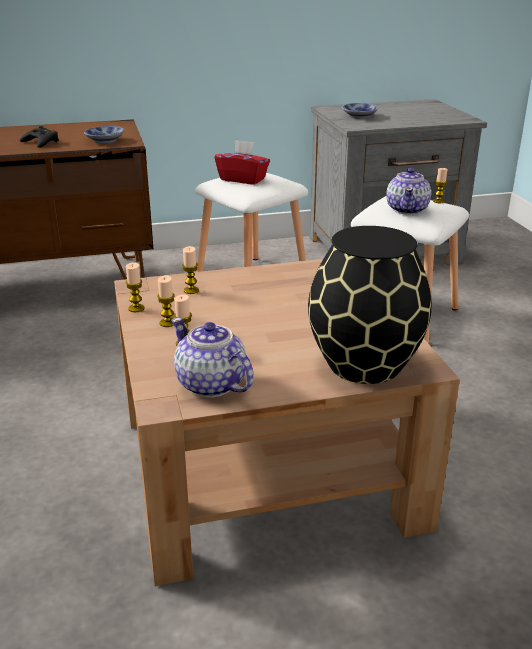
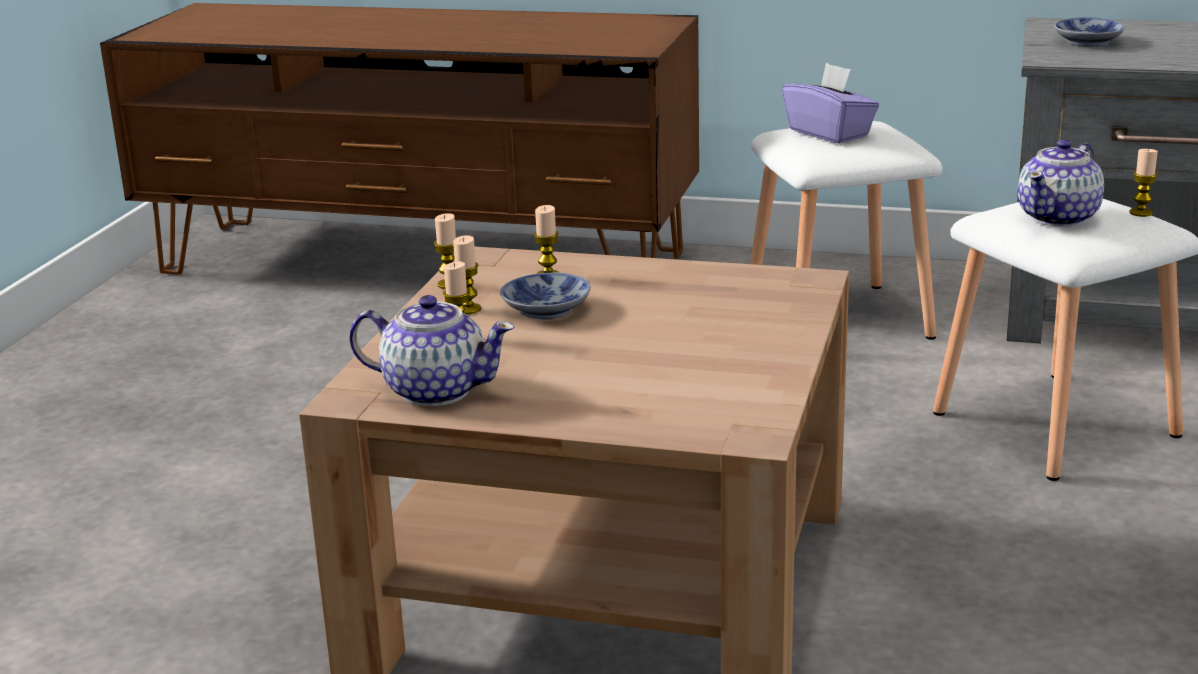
camera: 30 degrees right, 5 degrees down
(41, 142) = (517, 37): black game controller -> none
(106, 140) = (611, 43): bowl -> bowl (549, 309)
(211, 385) = (435, 390): teapot -> teapot turned 120 degrees clockwise
(243, 179) = (829, 133): red tissue box -> purple tissue box
(365, 365) = (668, 413): black vase -> none

